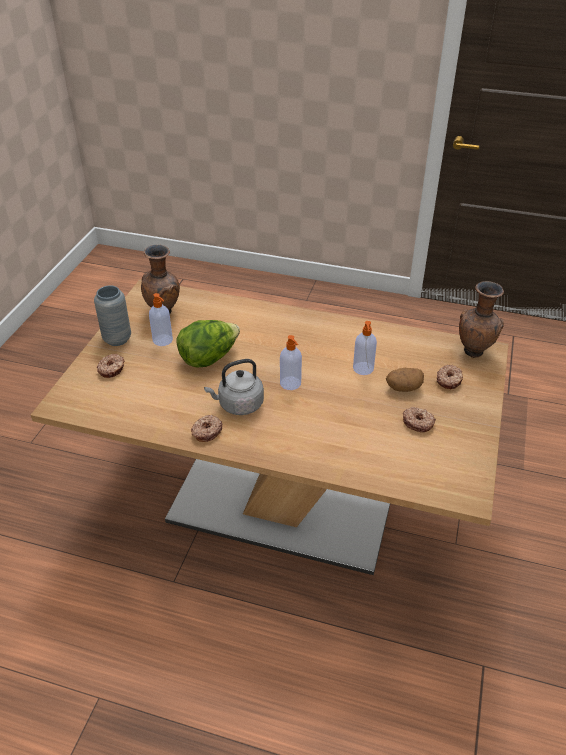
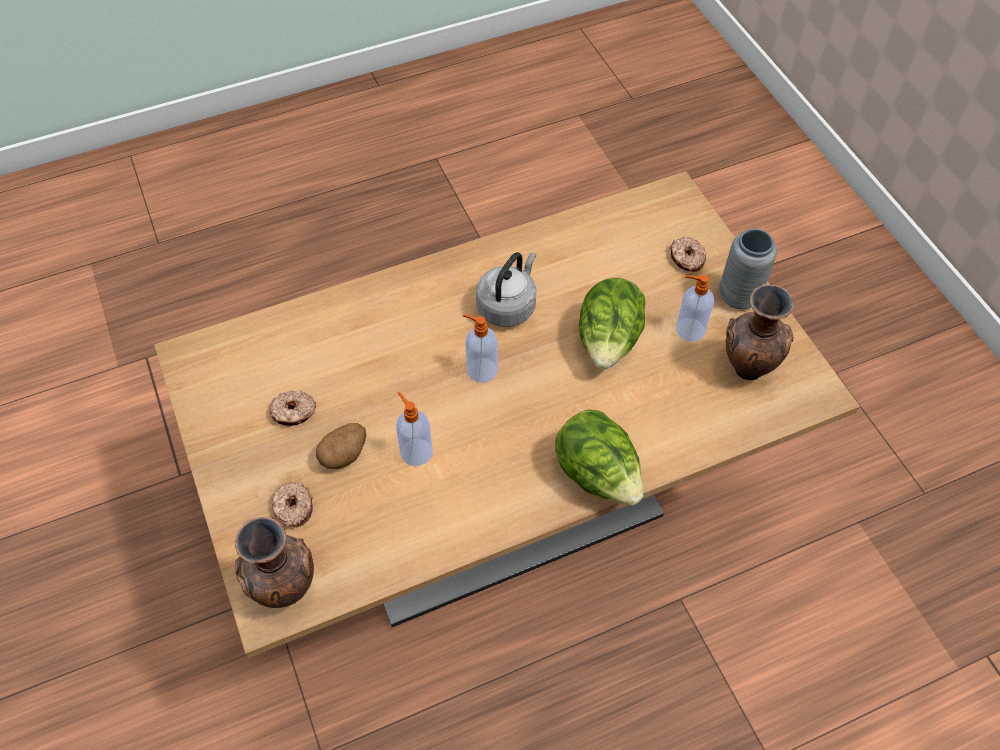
camera: 140 degrees right, 15 degrees up
(206, 431) = (505, 258): donut -> none
(284, 316) = (598, 474): none -> lettuce

